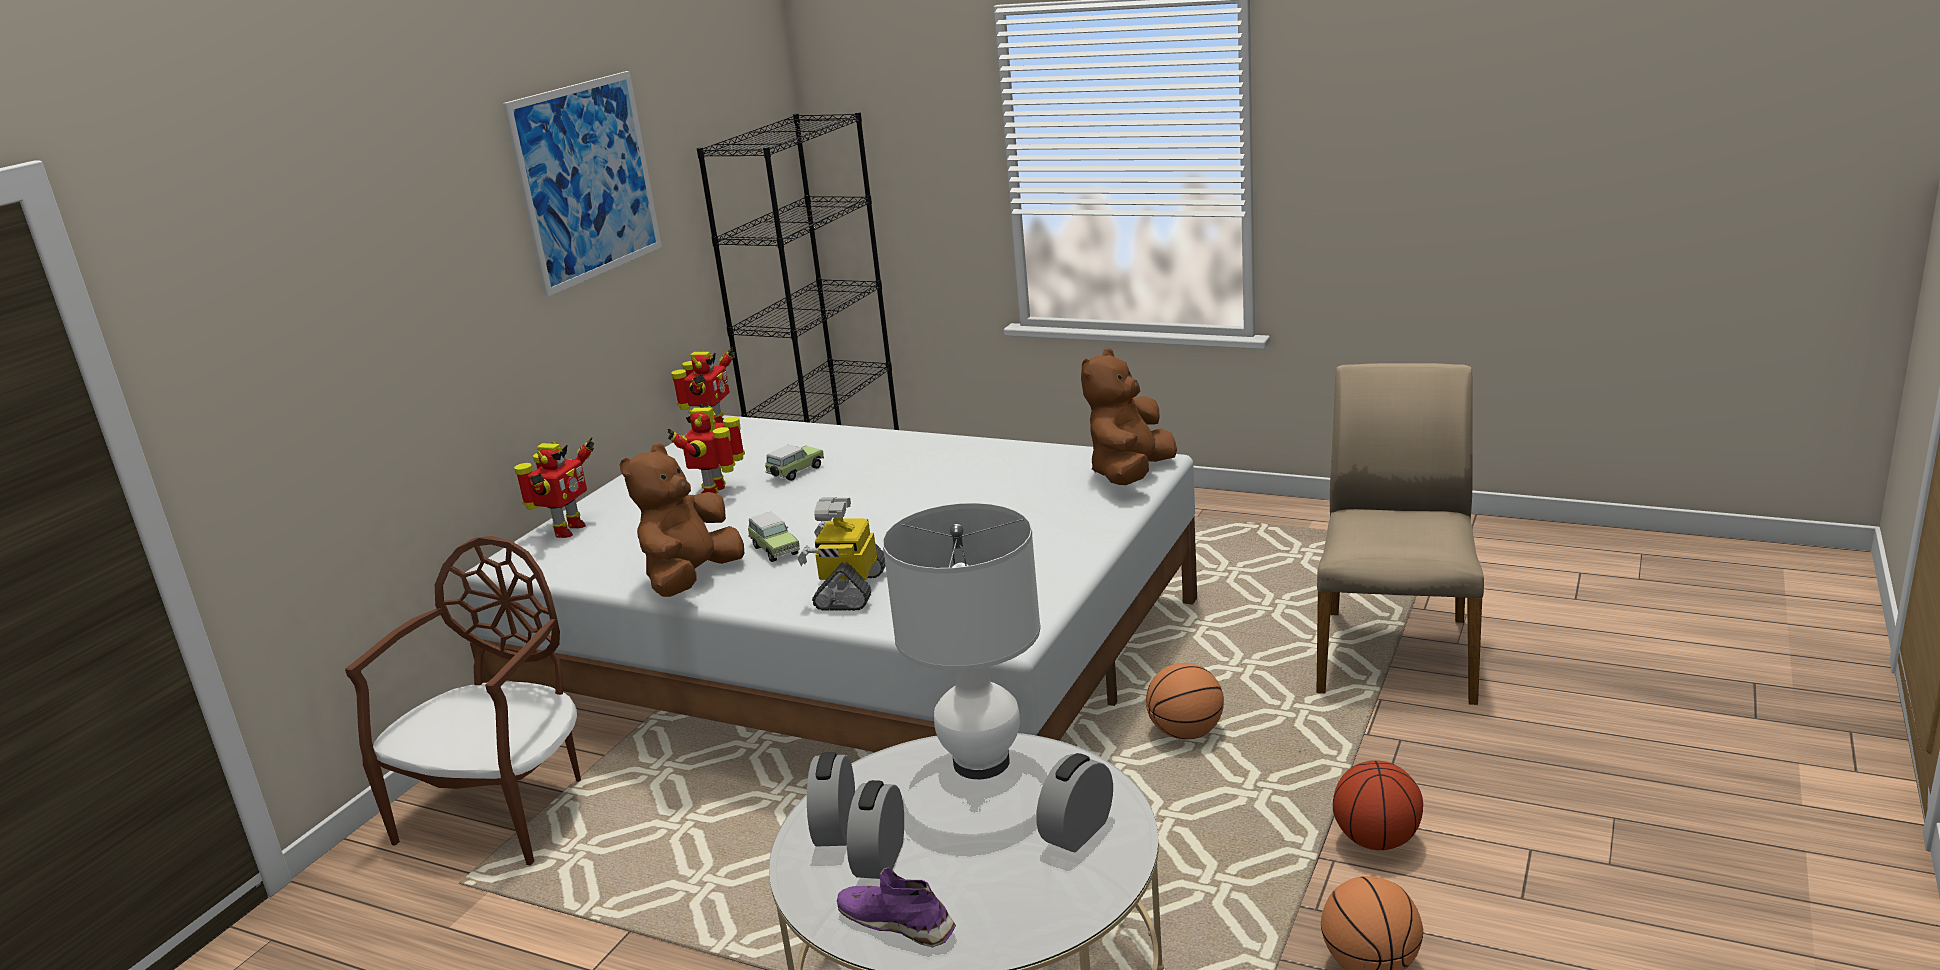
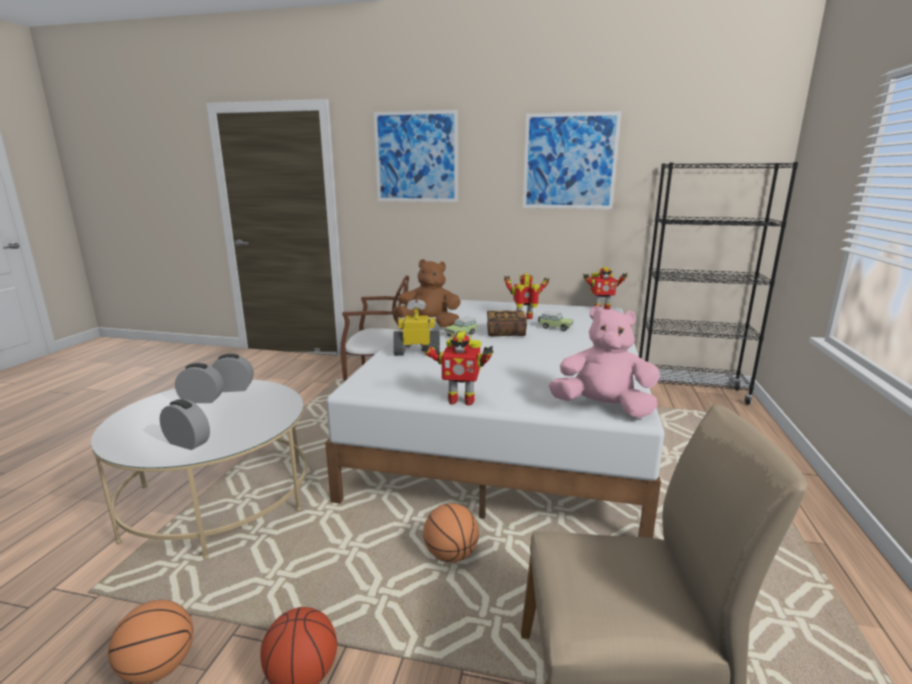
camera: 75 degrees right, 5 degrees down
(325, 257) = (416, 157): none -> picture
(566, 530) = (476, 304): toy robot -> toy robot (460, 400)
(792, 512) = (505, 333): none -> book
(897, 922) = (151, 408): purple shoe -> none
(981, 763) = (269, 413): white table lamp -> none
(1130, 475) = (603, 408): brown plush toy -> pink plush toy

